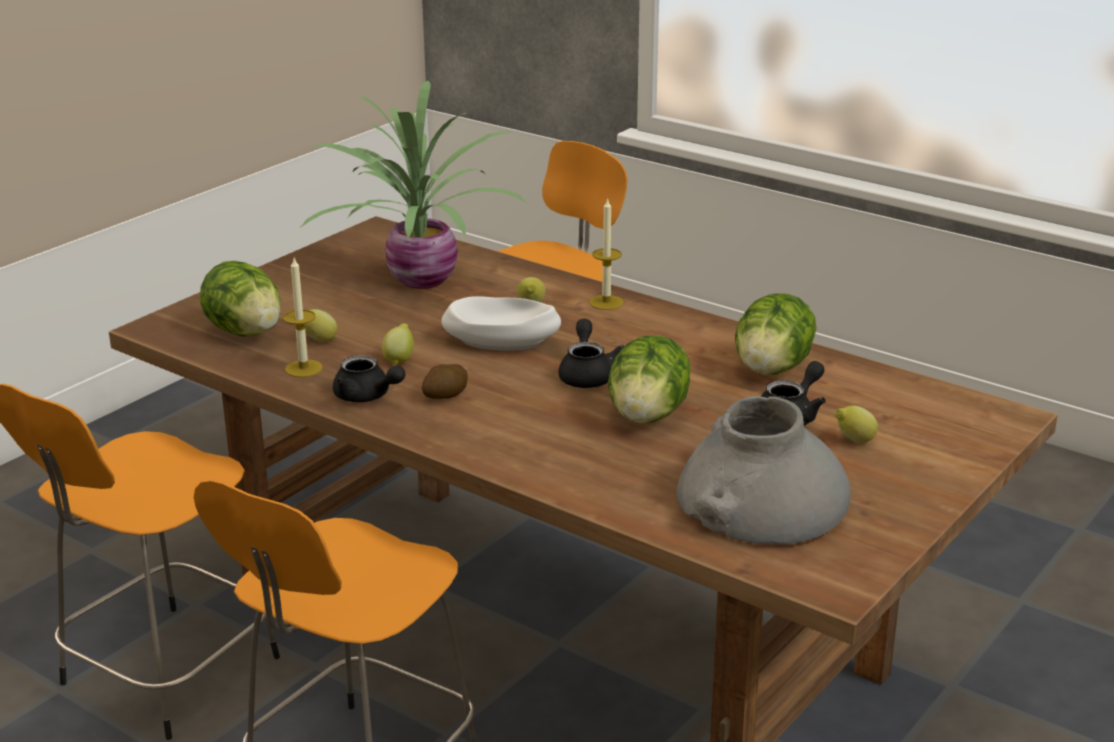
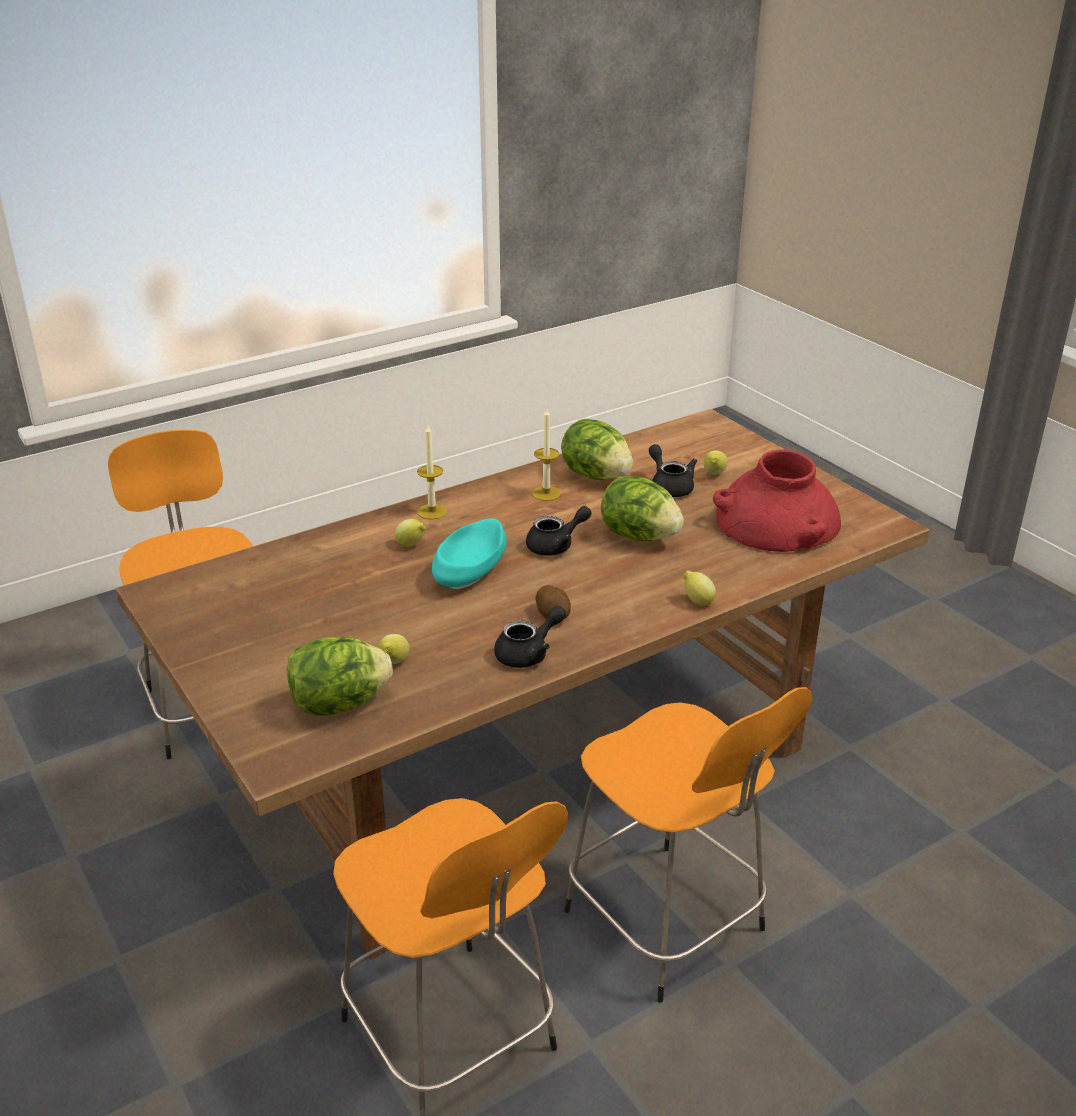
camera: 70 degrees left, 5 degrees up
(303, 368) = (448, 680): candle -> candle (546, 493)
(399, 360) = (467, 626): lemon -> lemon (697, 601)
(418, 280) = (304, 589): potted plant -> none
(502, 342) = (470, 571): white bowl -> turquoise bowl
(587, 375) = (556, 546): black teapot -> black teapot turned 135 degrees clockwise
(761, 500) = (777, 522): grey vase -> red vase

